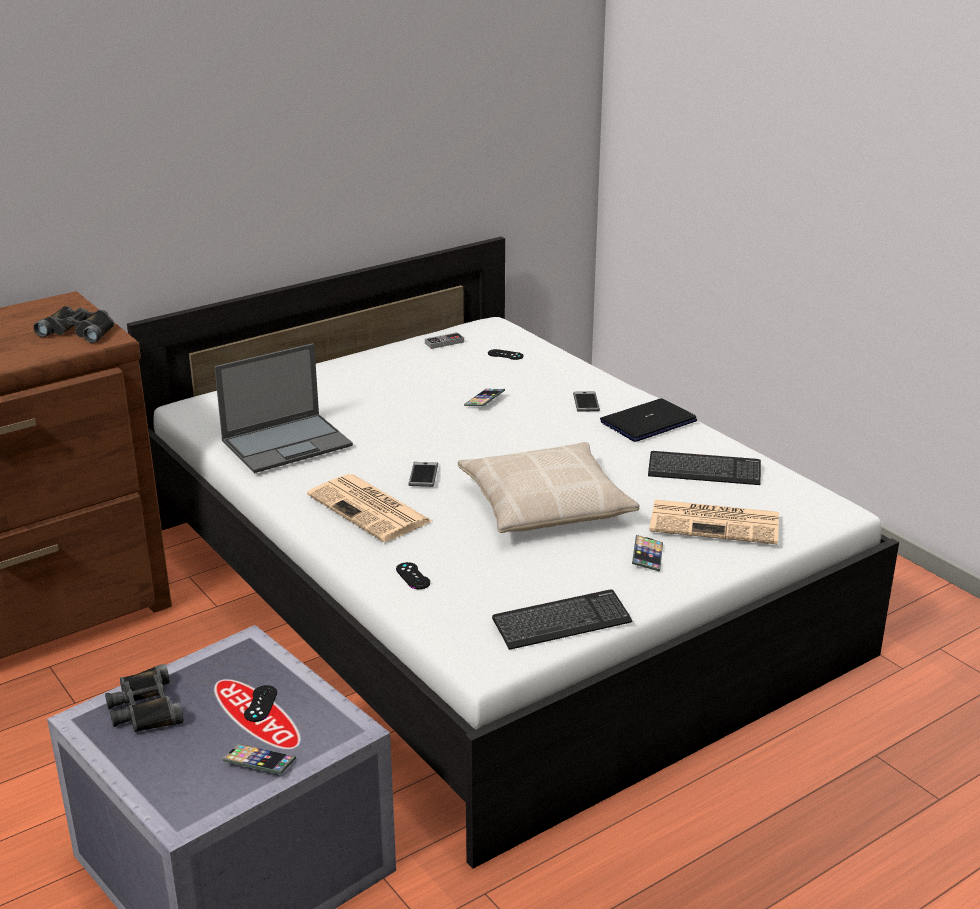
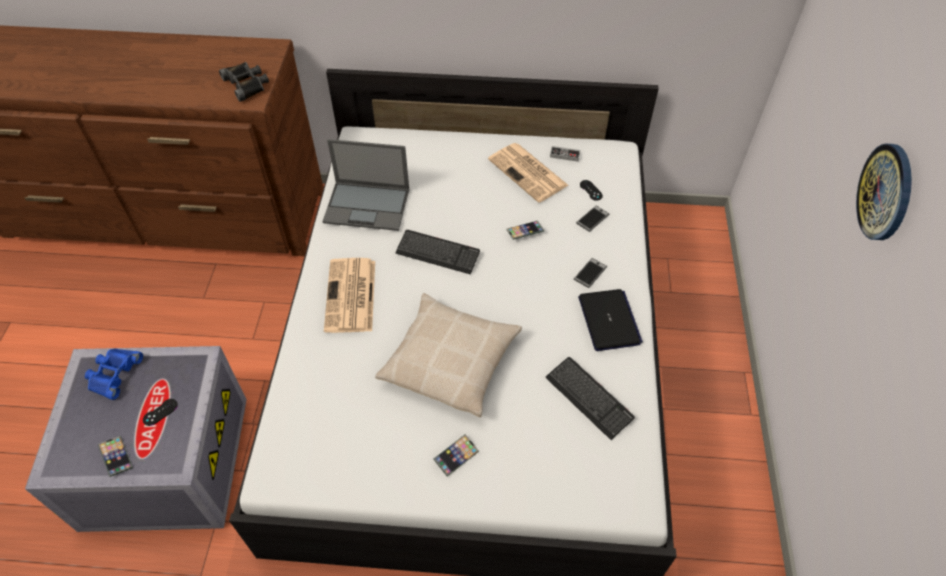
camera: 40 degrees right, 25 degrees up
(144, 708) = (113, 374): black binoculars -> blue binoculars
(413, 576) = (309, 374): black game controller -> none
(423, 475) = (410, 284): phone -> phone (592, 219)
(561, 622) = (341, 478): keyboard -> keyboard (438, 253)
(648, 422) = (609, 321): laptop -> laptop turned 75 degrees clockwise
(716, 523) = (534, 458): newspaper -> newspaper (529, 173)
(832, 147) = (885, 192): none -> wall clock

